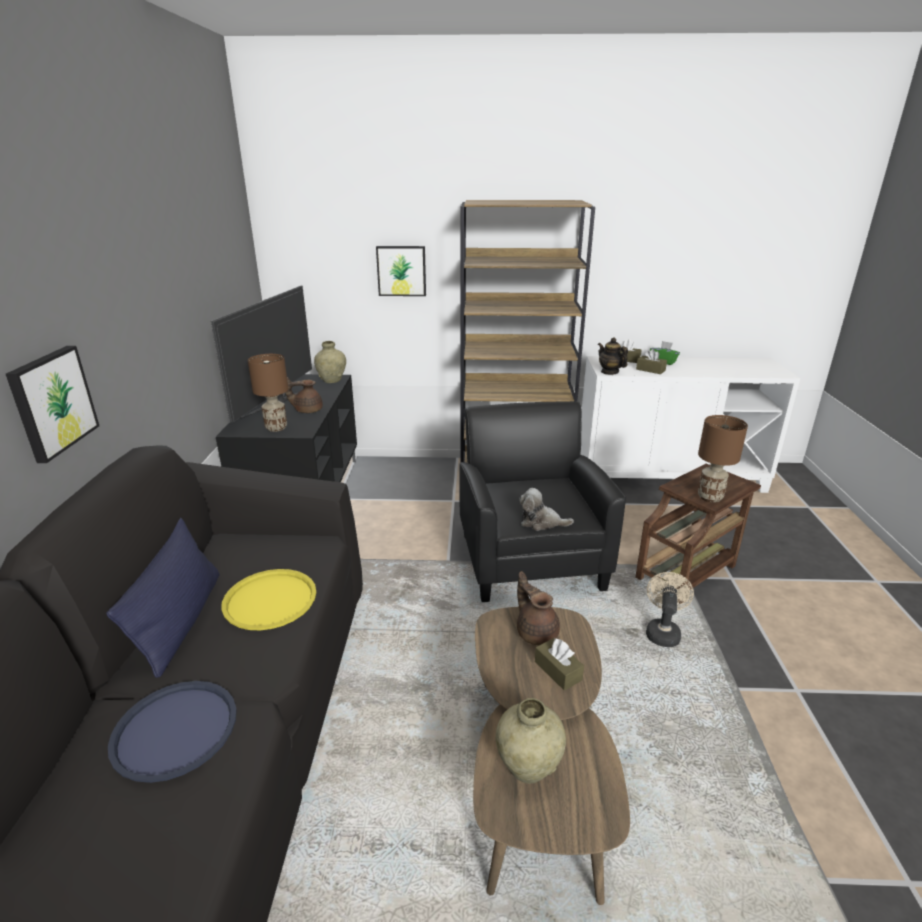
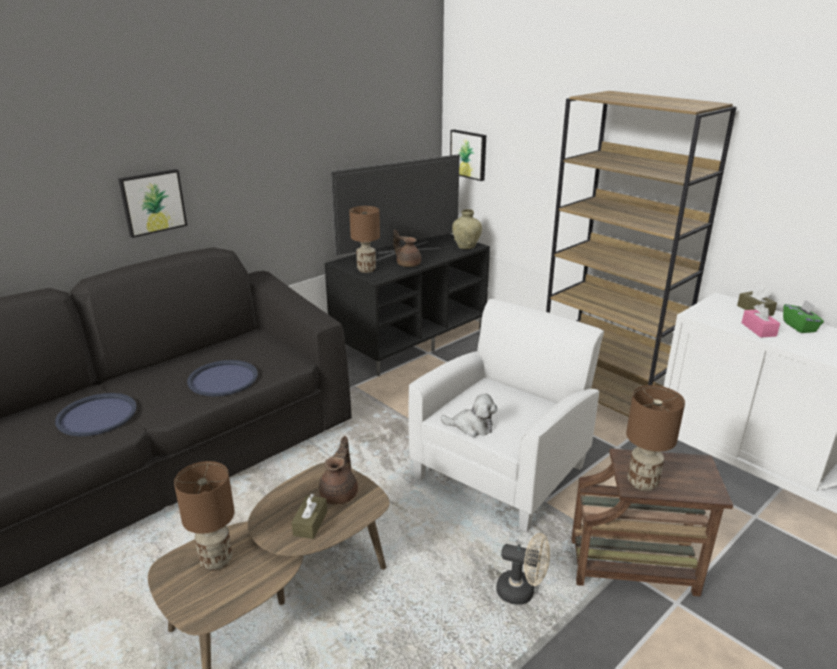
camera: 45 degrees right, 0 degrees up
(181, 621) = (175, 368): blue pillow -> none
(270, 600) = (223, 379): yellow tray -> blue tray
(401, 270) = (546, 155): picture -> picture (469, 154)
(528, 767) = (216, 560): beige vase -> brown table lamp
(530, 559) = (501, 471): black armchair -> white armchair
(541, 522) = (471, 427): plush toy -> plush toy turned 135 degrees clockwise
(609, 372) = (701, 315): teapot -> none
(650, 370) = (758, 329): brown tissue box -> pink tissue box
(662, 631) = (522, 592): beige fan -> beige fan turned 45 degrees clockwise

